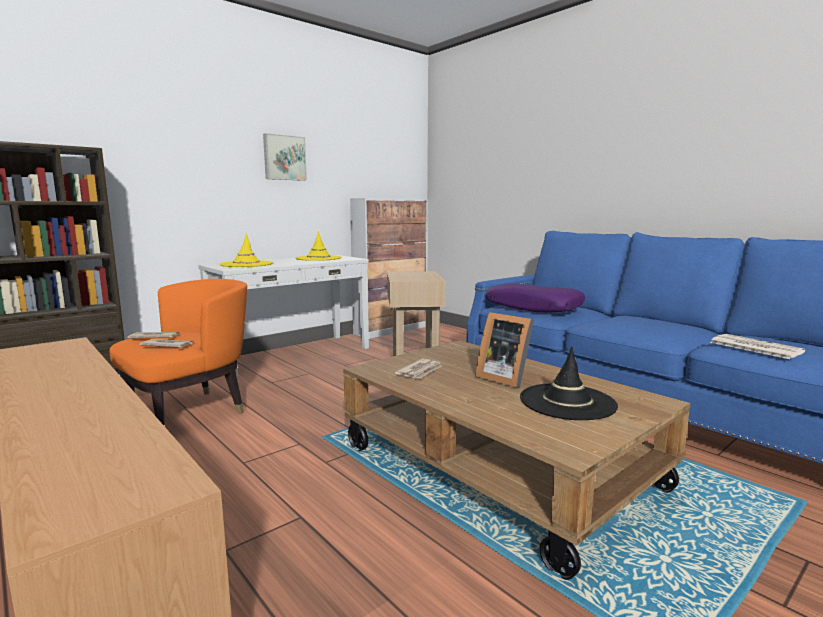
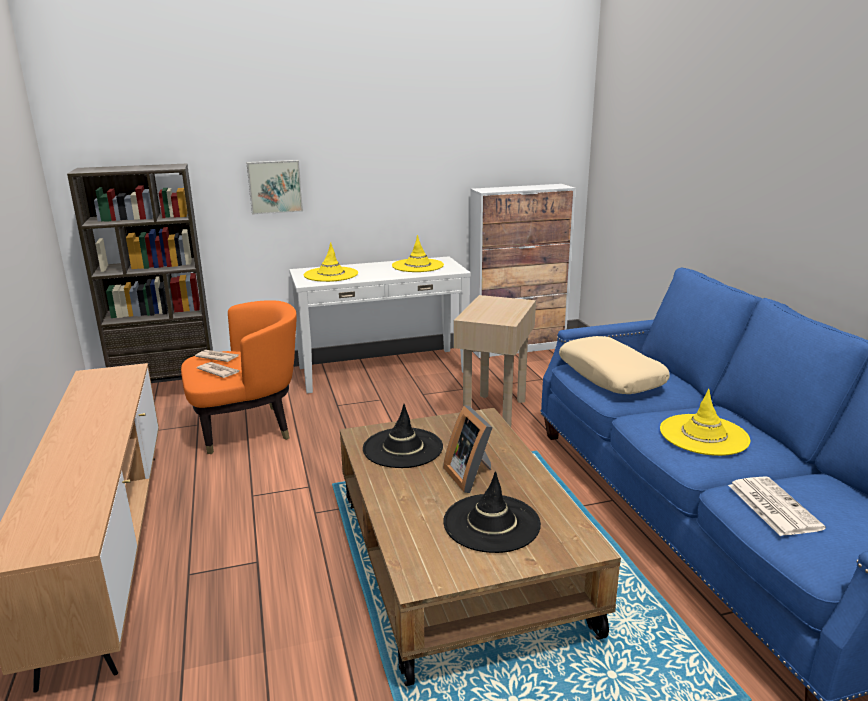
camera: 25 degrees right, 10 degrees up
(284, 158) = (387, 147): picture -> picture (275, 186)
(420, 371) = (402, 448): newspaper -> black hat
(533, 307) = (611, 376): purple pillow -> beige pillow
(646, 324) = (704, 435): none -> yellow hat

